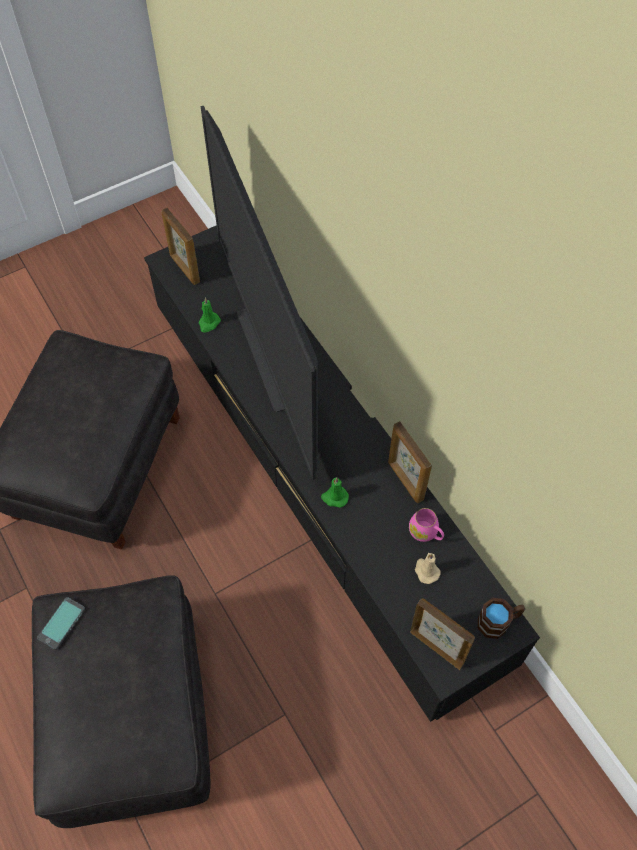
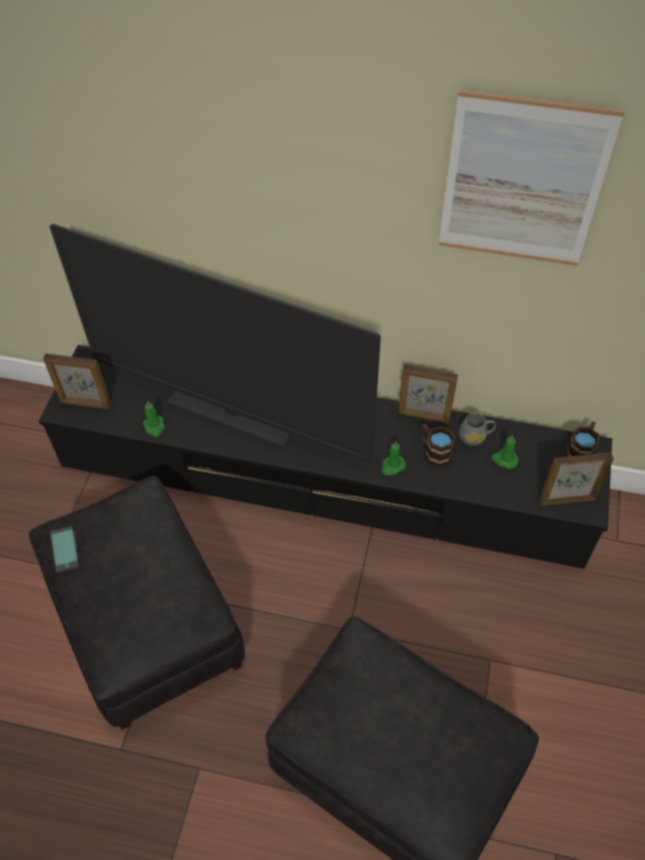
camera: 45 degrees left, 5 degrees down
(62, 623) = (316, 728): phone -> phone (65, 549)
(379, 514) = (433, 451): none -> brown mug
(426, 533) = (475, 437): pink mug -> grey mug
(426, 570) = (504, 459): beige candle -> green candle
(508, 327) = (522, 183): none -> picture

